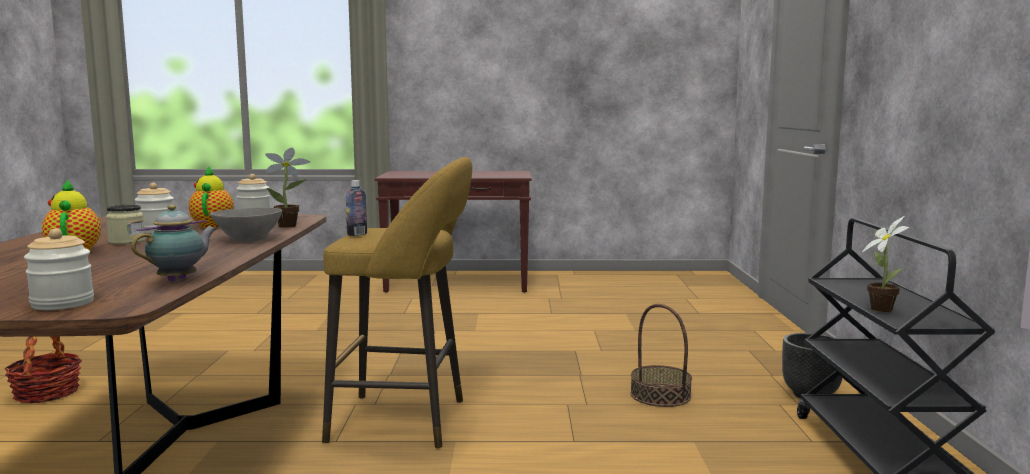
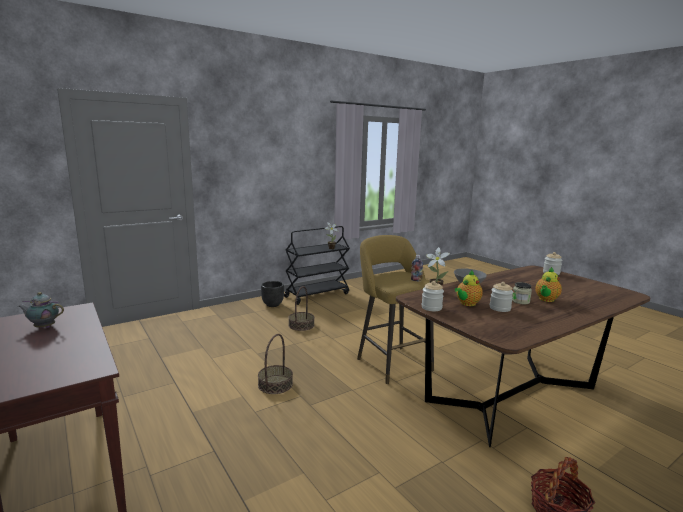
camera: 125 degrees left, 5 degrees up
(180, 280) = (515, 272): teapot -> teapot (43, 327)
(474, 345) = (275, 384): none -> basket

